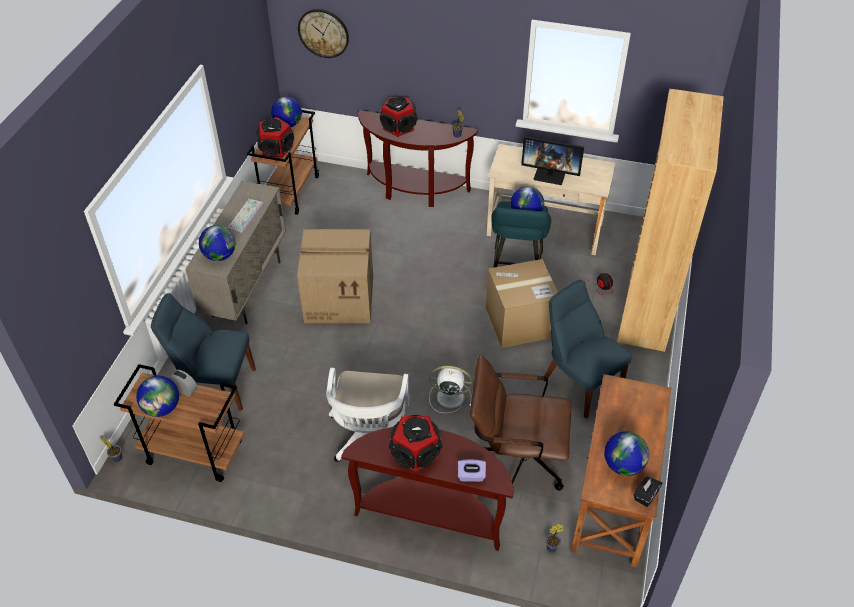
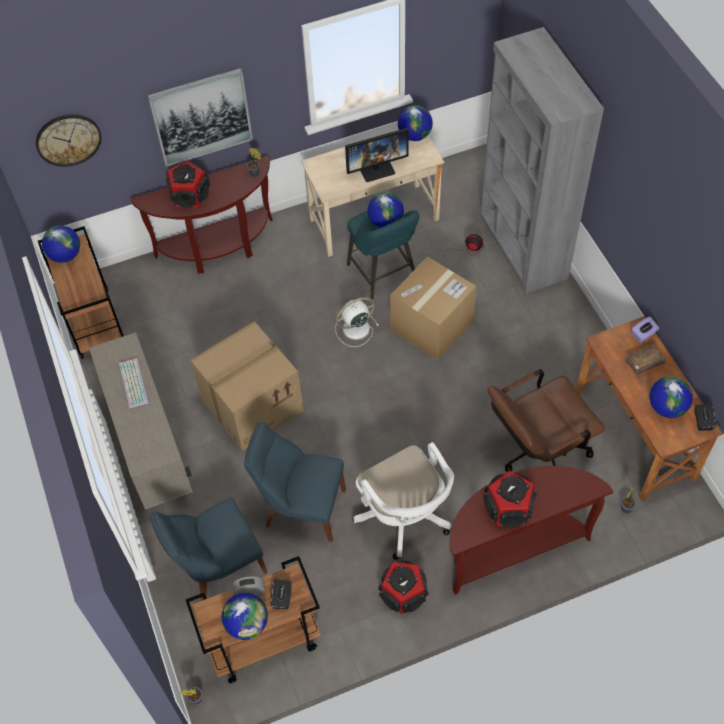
camera: 35 degrees left, 10 degrees up
(201, 407) = (282, 598): none -> black tissue box
(220, 255) = (151, 440): globe -> globe (414, 135)
(276, 149) = (82, 290): speaker -> speaker (404, 593)
(431, 65) = (201, 117): none -> picture
(449, 397) = (435, 435): white fan -> white fan (355, 329)
(471, 476) = (568, 497): purple tissue box -> purple tissue box (643, 335)
(579, 383) = (527, 351): blue chair -> blue chair (301, 507)
(636, 421) = (644, 362): none -> brown book
(646, 309) = (522, 247): brown bookcase -> grey bookcase

